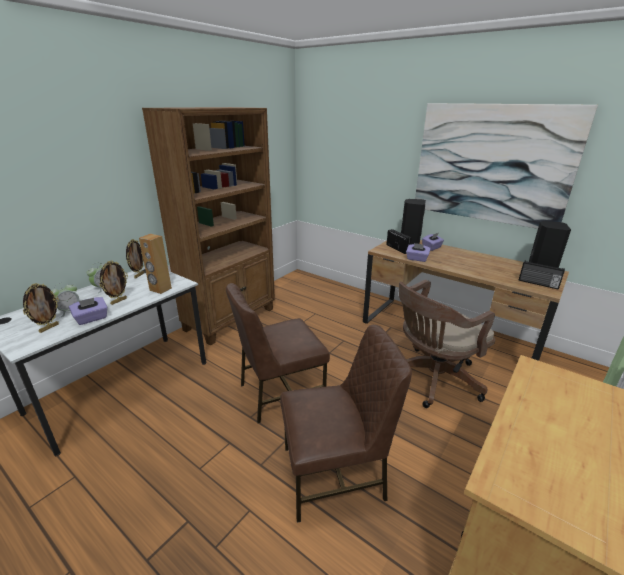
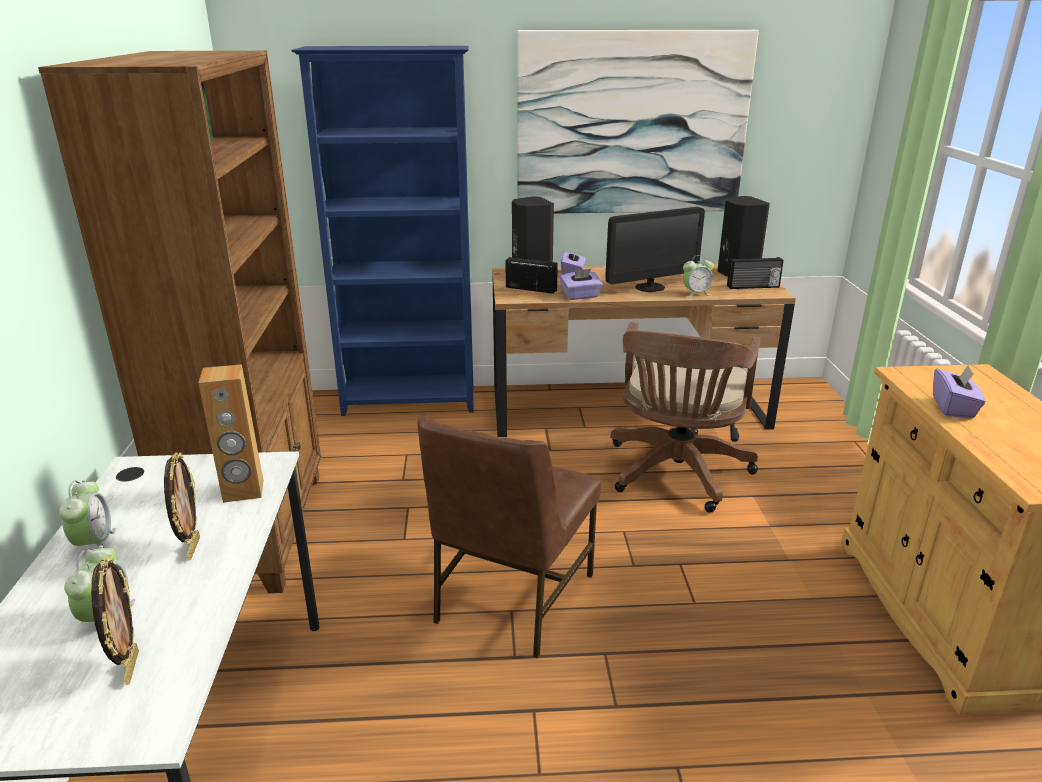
camera: 40 degrees left, 0 degrees up
(92, 319) = (201, 602): purple tissue box -> purple tissue box (953, 407)
(139, 275) = (134, 488): picture frame -> none
(335, 474) = (715, 651): brown chair -> none
(344, 292) = (410, 402): none -> blue bookcase
(465, 265) = (650, 287): none -> monitor
(489, 276) = (696, 294): none -> alarm clock

